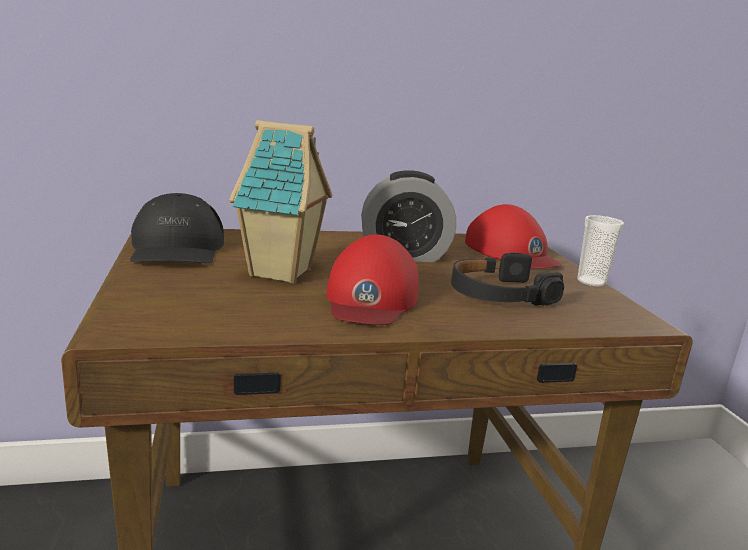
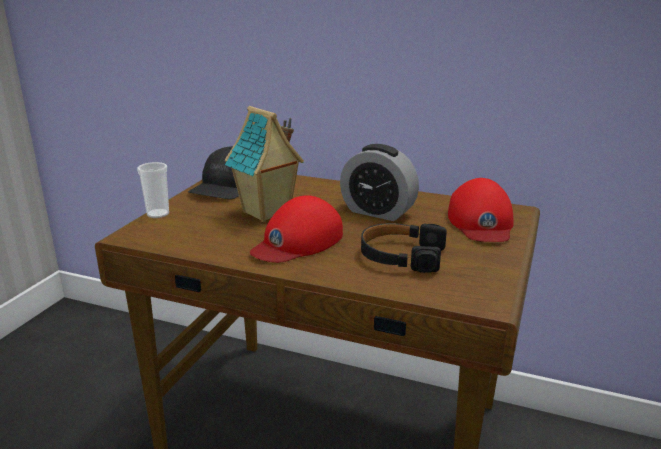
camera: 35 degrees right, 5 degrees up
(591, 282) = (508, 261): cup -> cup (158, 214)

